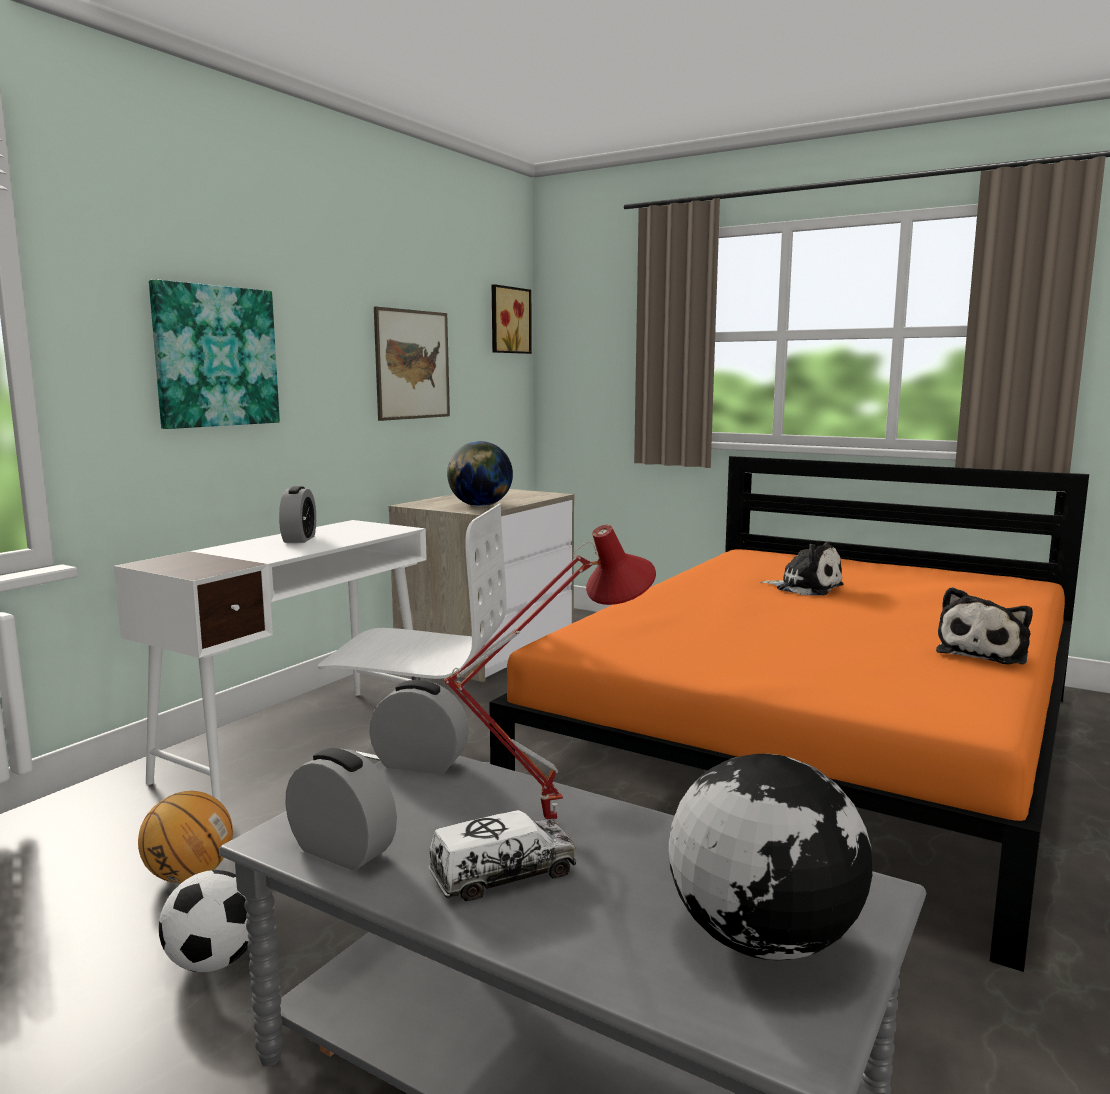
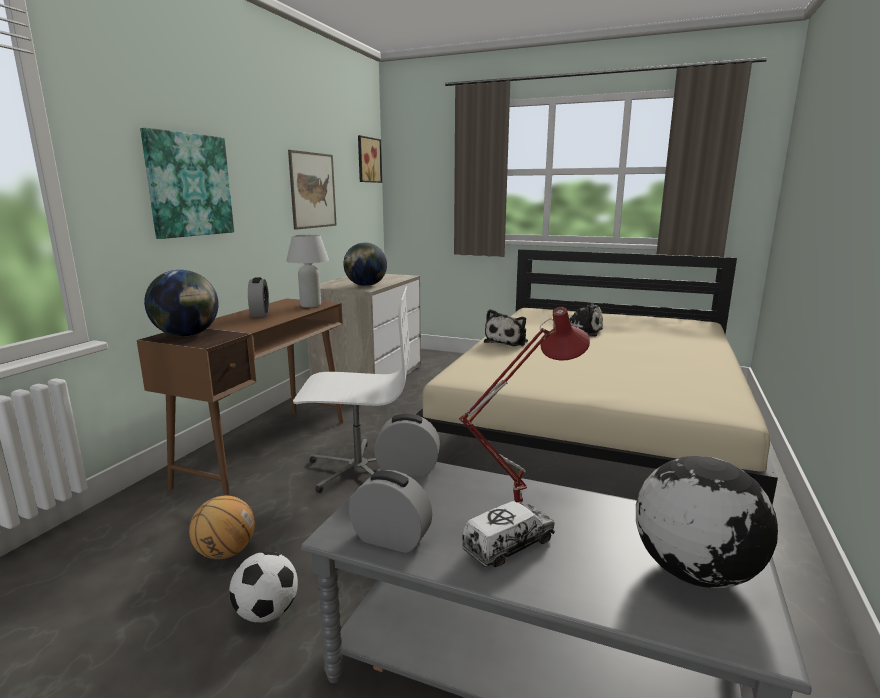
camera: 10 degrees left, 5 degrees up
(181, 562) = (187, 335): none -> globe
(299, 742) = (267, 450): white desk -> brown desk
(378, 530) = (310, 305): none -> white table lamp
(819, 745) = (595, 427): orange bed -> beige bed
(984, 653) = (708, 369): plush toy -> plush toy (507, 341)

